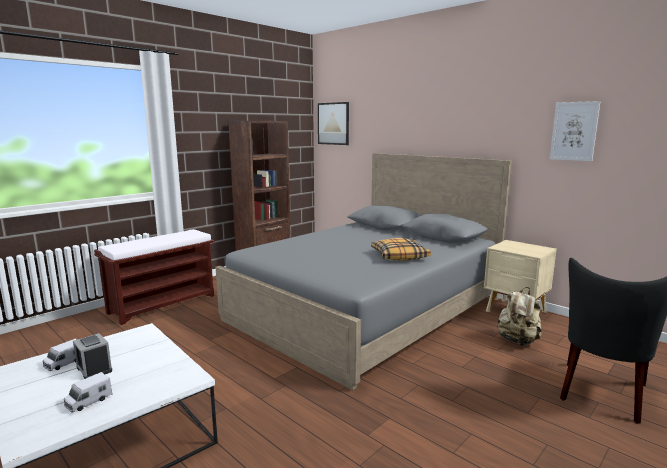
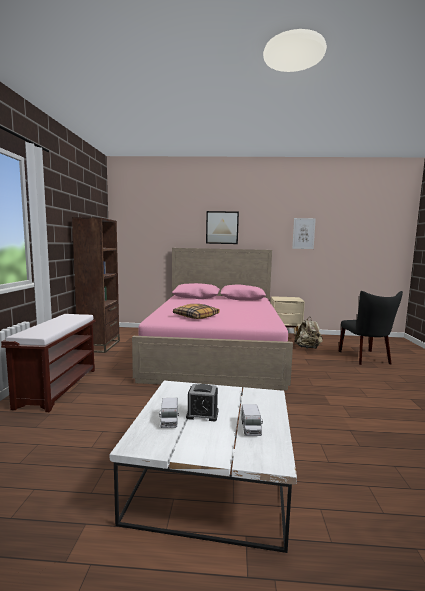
camera: 40 degrees left, 5 degrees down
(333, 123) = (131, 226): picture -> picture (222, 227)
(367, 308) = (216, 352): grey bed -> pink bed
(399, 256) = (249, 309): pillow -> pillow (196, 316)

